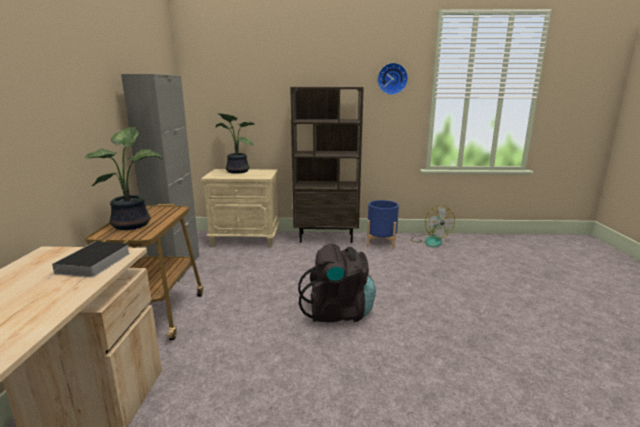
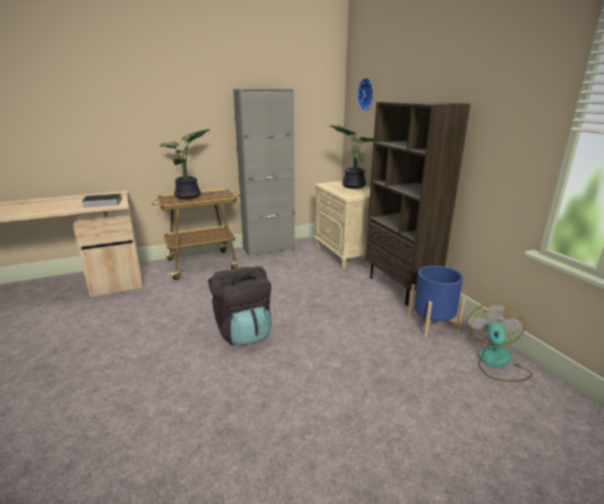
camera: 65 degrees right, 5 degrees up
(392, 79) = (514, 92): wall clock -> wall clock (367, 94)
(430, 240) = (496, 362): fan -> fan turned 150 degrees clockwise

